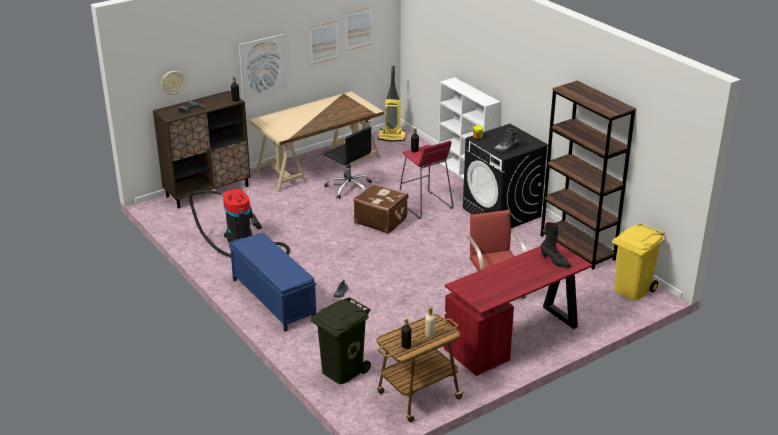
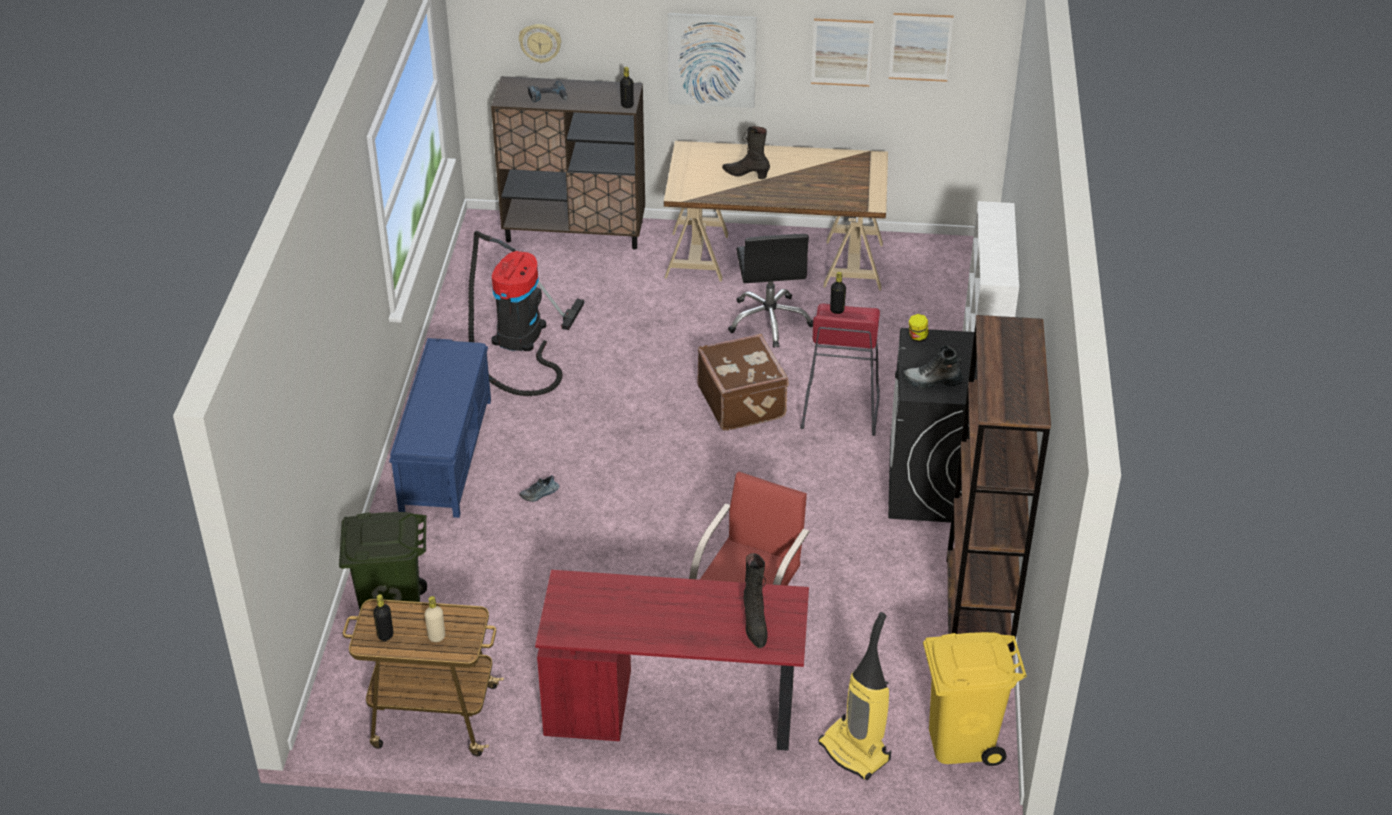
camera: 40 degrees right, 10 degrees up
(302, 119) = (746, 174): none -> black boot
(392, 137) = (949, 258): vacuum cleaner -> vacuum cleaner (855, 751)

